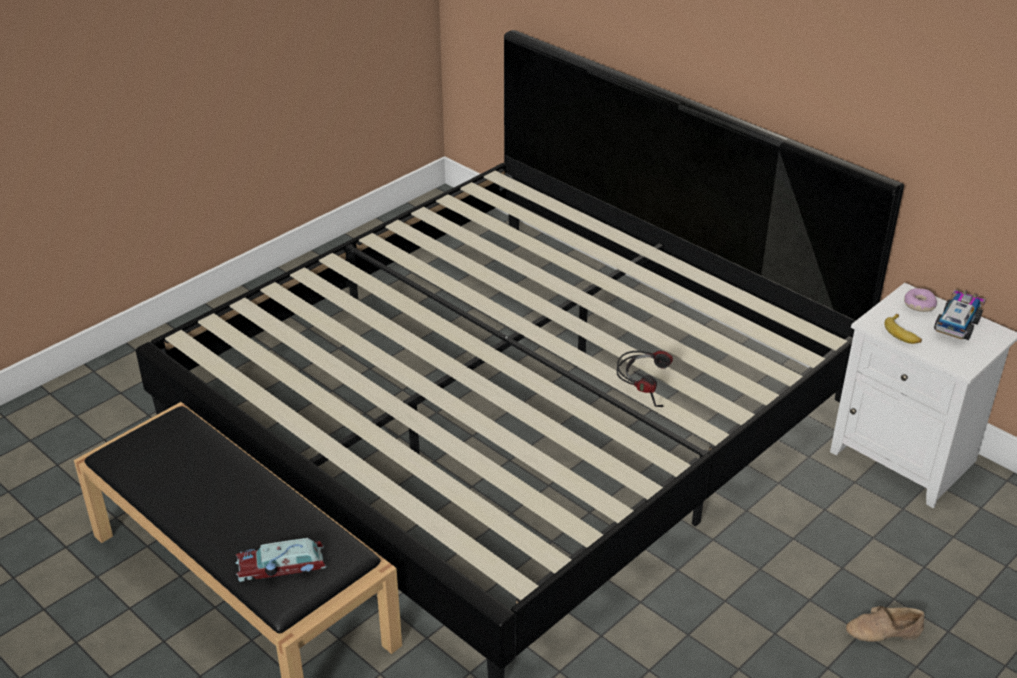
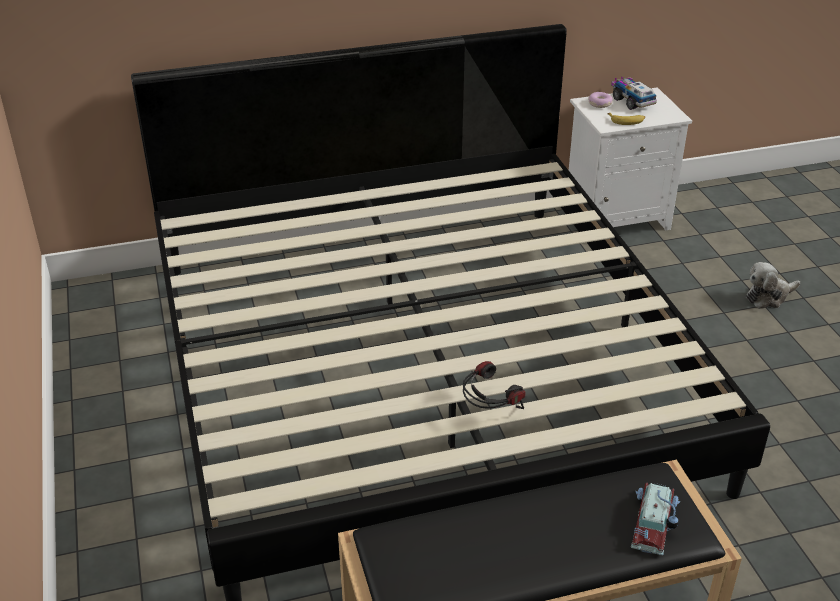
camera: 60 degrees left, 0 degrees up
(641, 393) = (547, 264): headphones -> headphones (489, 411)
(884, 632) = (768, 296): beige shoe -> plush toy

